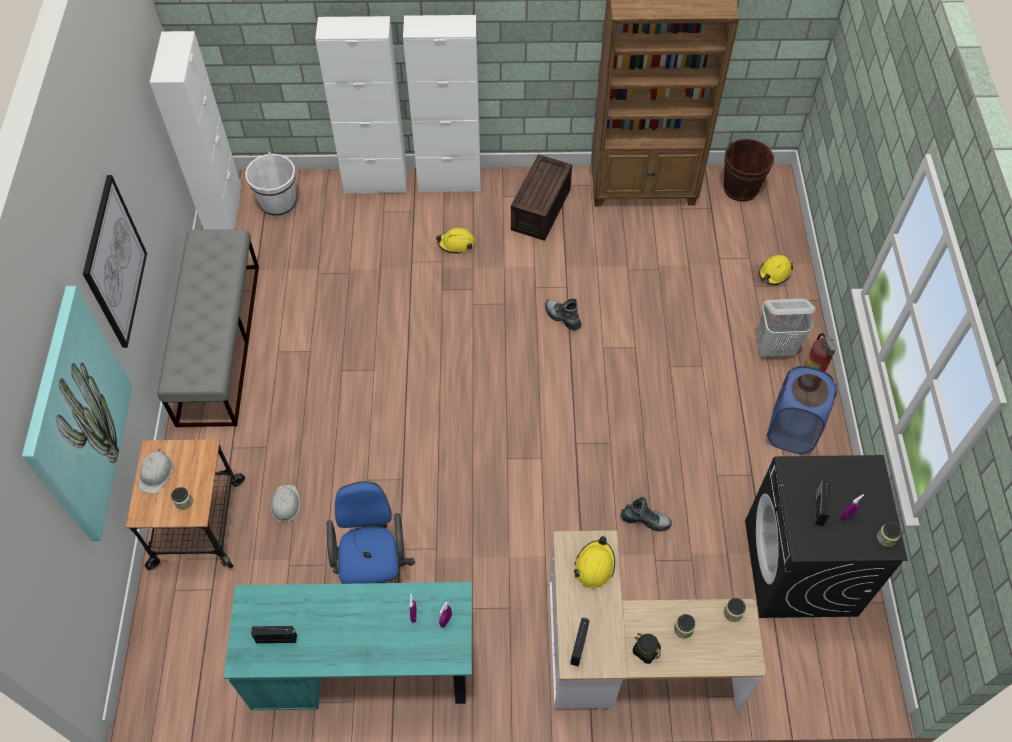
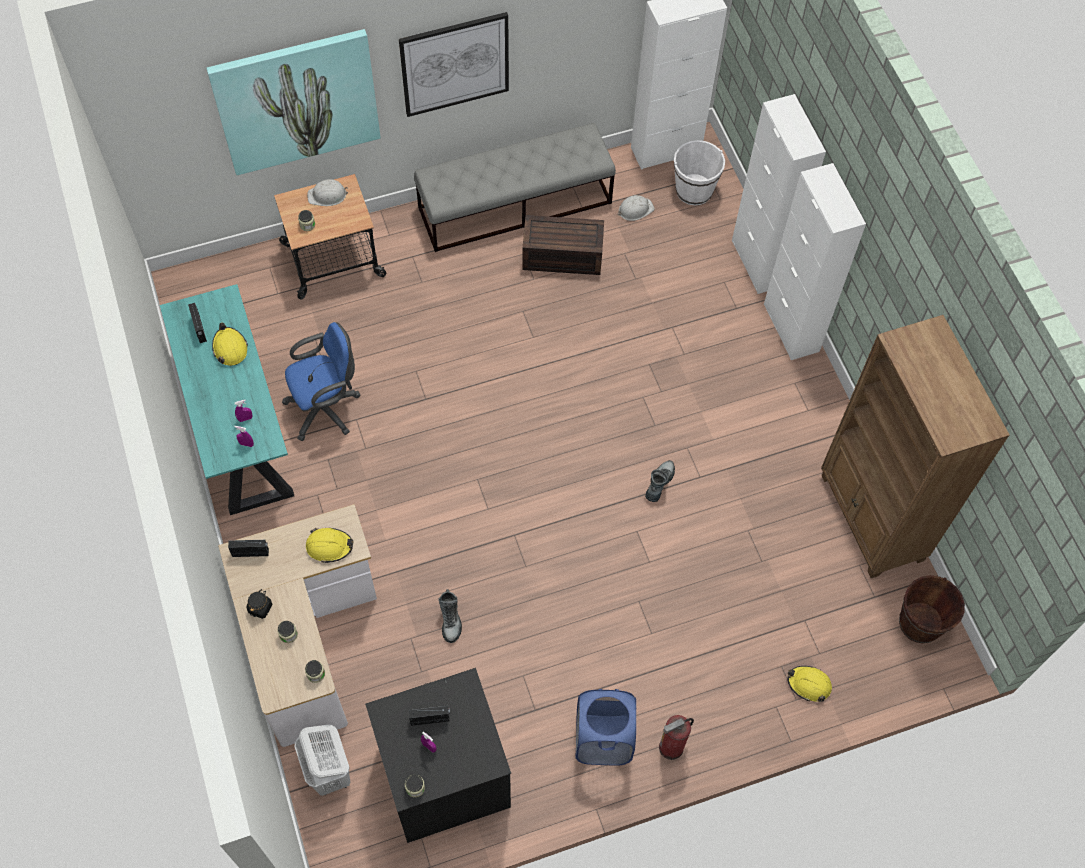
camera: 70 degrees right, 5 degrees up
(285, 504) = (371, 317): white hard hat -> white hard hat (635, 209)
(456, 243) = (712, 359): yellow hard hat -> yellow hard hat (230, 348)
(541, 210) = (792, 425): brown storage box -> brown storage box (561, 257)
(775, 348) = (703, 704): white laundry basket -> white laundry basket (330, 773)

